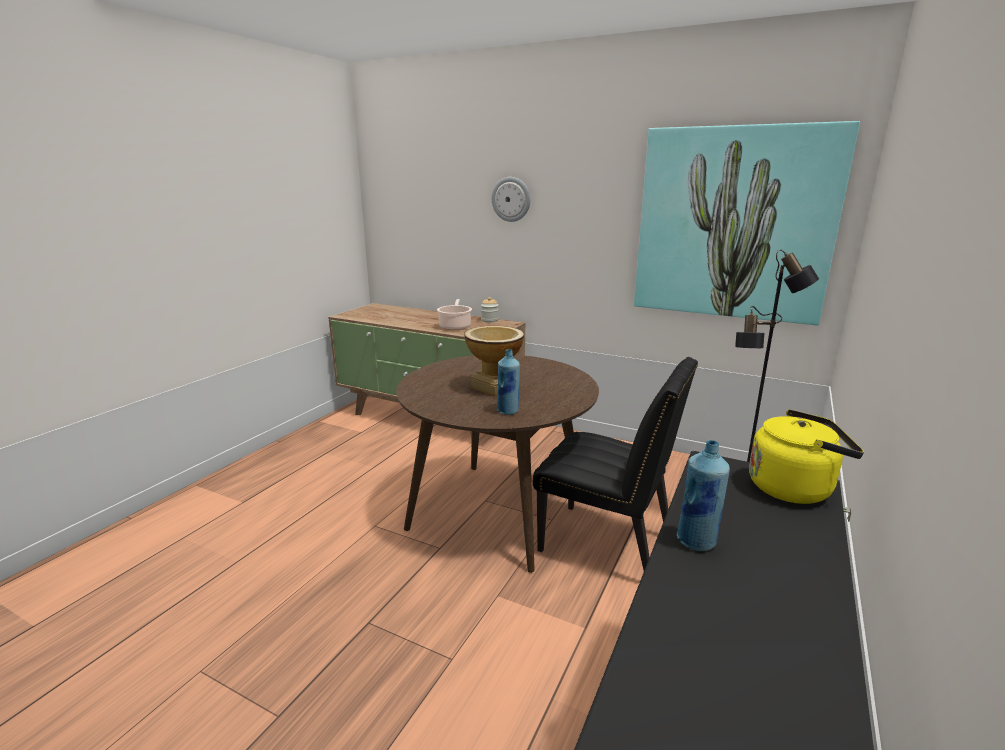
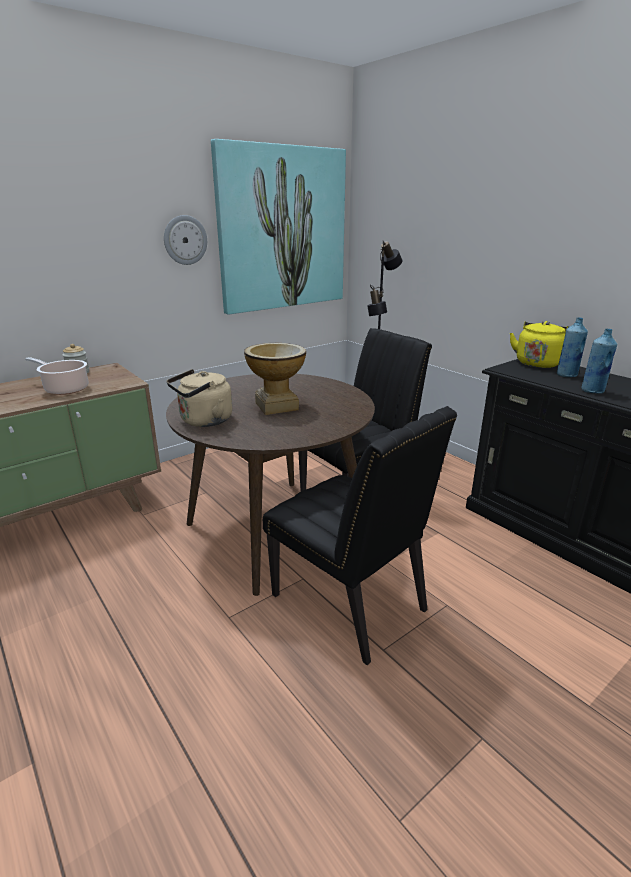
camera: 65 degrees left, 5 degrees up
(421, 583) = (347, 602): none -> black chair
(438, 373) = (203, 421): none -> beige kettle
(508, 411) = (337, 411): blue bottle -> blue bottle (566, 375)
(511, 199) = (64, 215): wall clock -> wall clock (185, 240)

